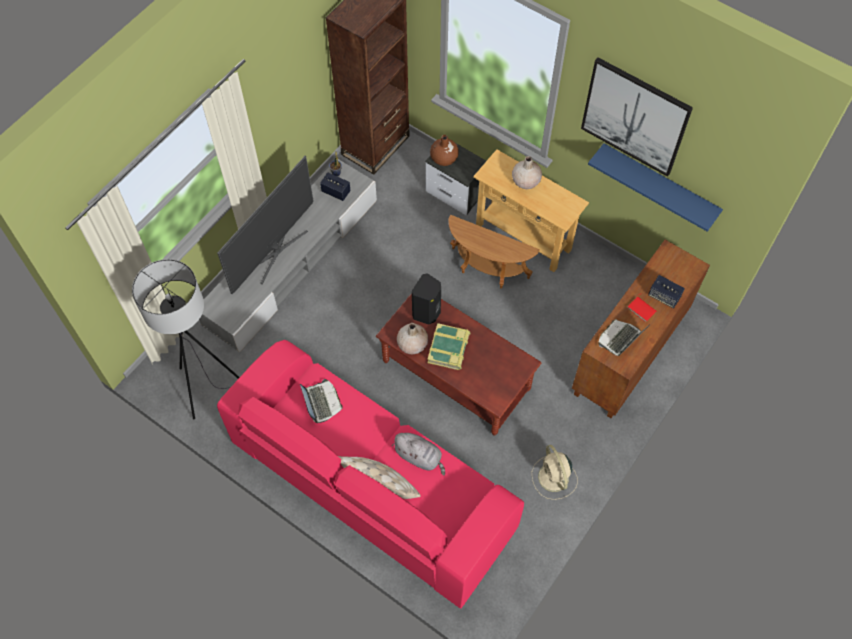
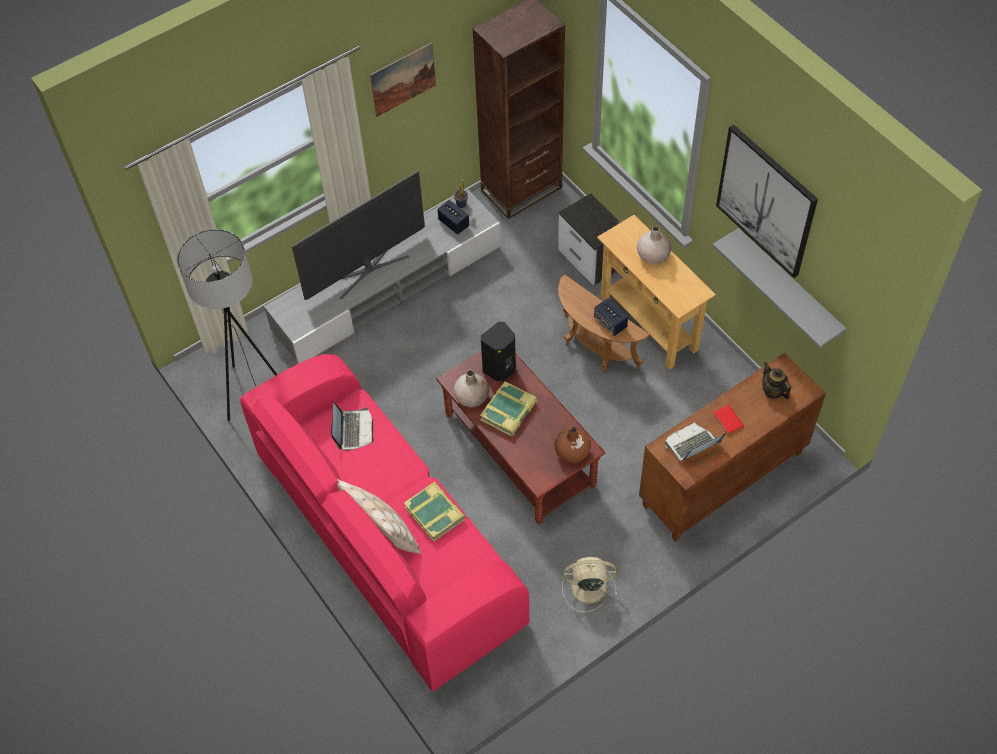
camera: 20 degrees right, 5 degrees down
(276, 78) = (403, 79): none -> picture
(420, 457) = (435, 513): grey plush toy -> book
(444, 158) = (579, 214): brown vase -> brown vase (572, 452)
(554, 478) = (587, 587): beige fan -> beige fan turned 90 degrees clockwise
(659, 184) = (788, 287): blue shelf -> grey shelf
(664, 296) = (759, 413): speaker -> speaker (610, 323)
(668, 274) = (773, 391): none -> teapot

